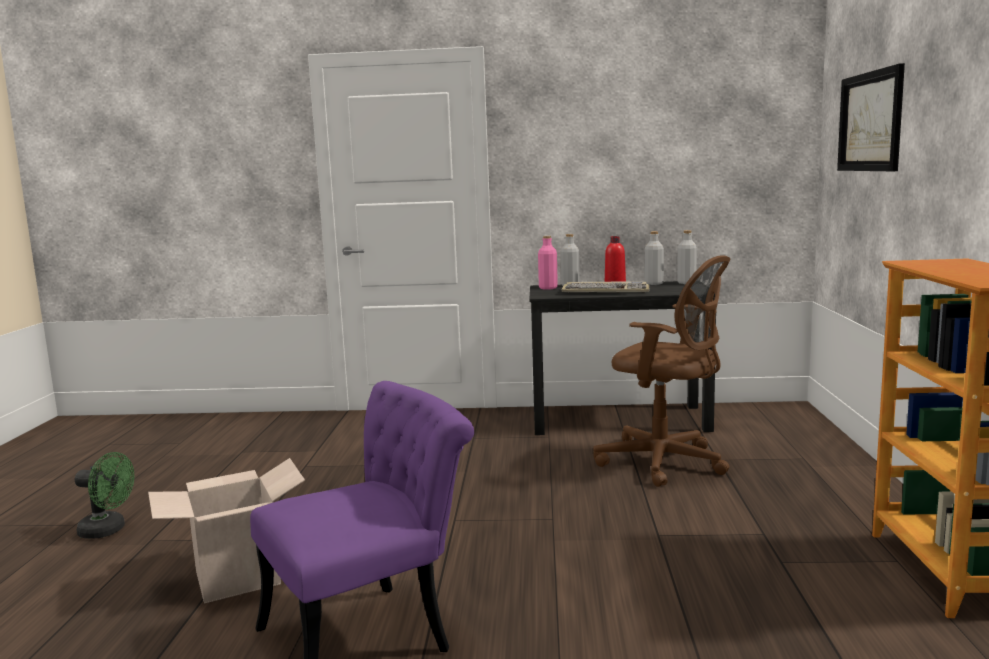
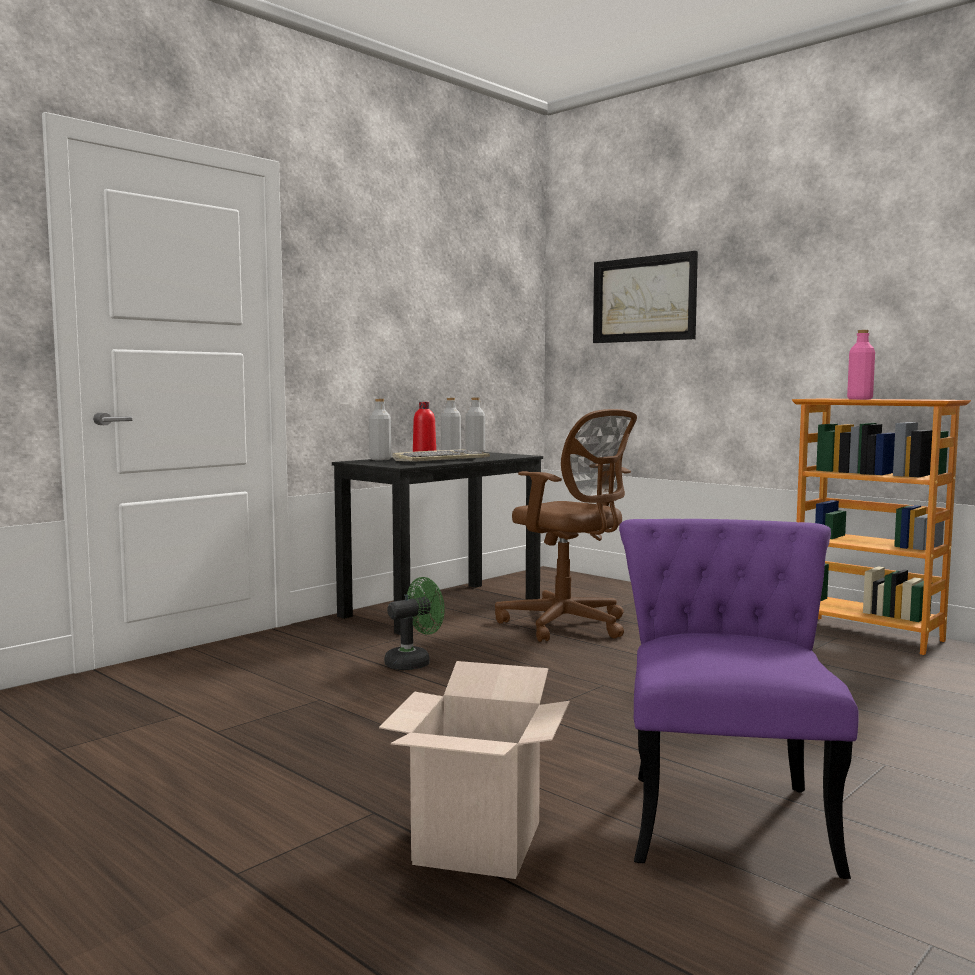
camera: 50 degrees left, 5 degrees down
(108, 530) = (121, 899): green fan -> green fan (414, 662)
(548, 288) = (368, 462): pink bottle -> pink bottle (859, 399)
(666, 463) = (568, 626): brown office chair -> brown office chair turned 60 degrees clockwise

